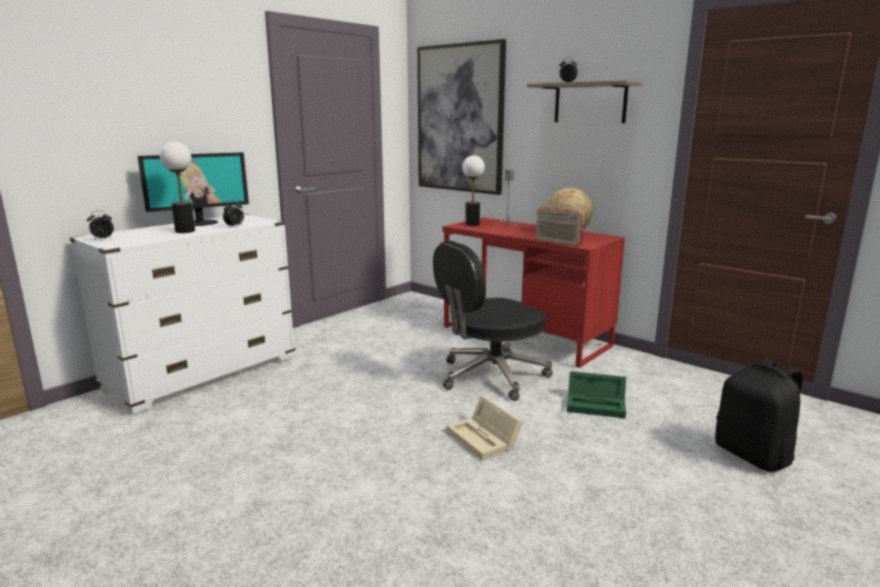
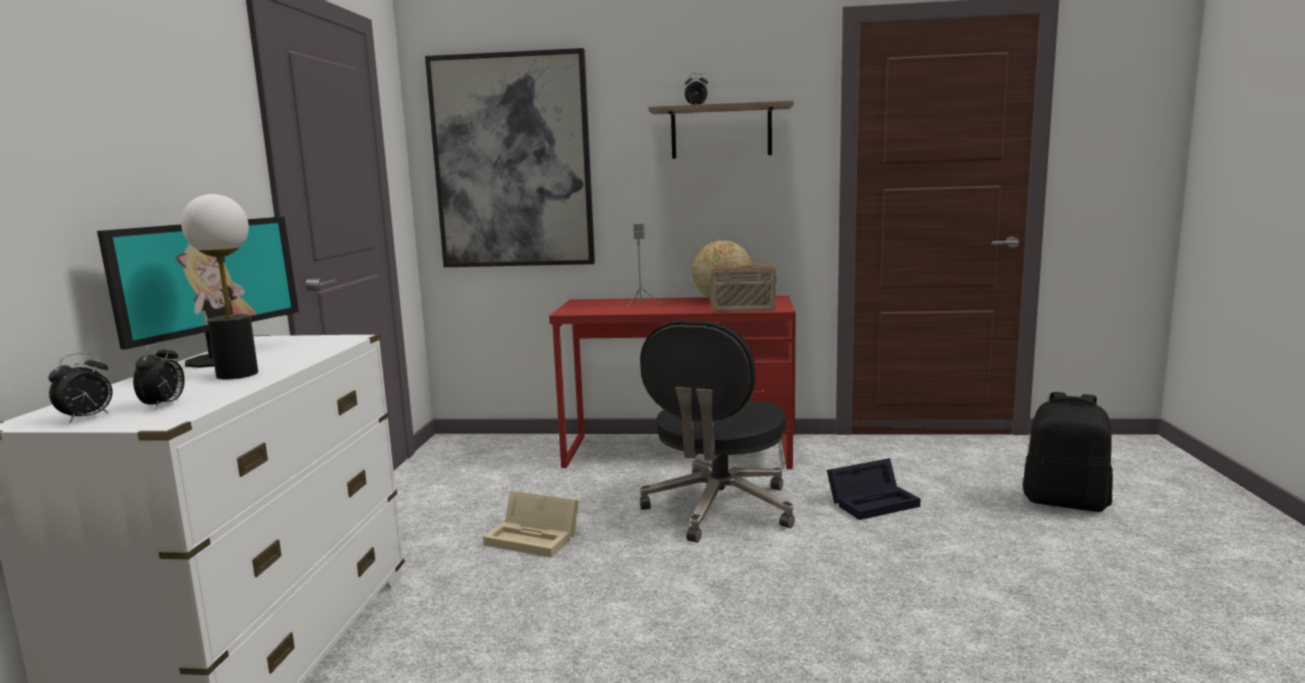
camera: 35 degrees left, 5 degrees down
(235, 226) = (314, 353): alarm clock -> alarm clock (164, 405)
(472, 224) = (583, 308): table lamp -> none
(485, 439) = (835, 583): beige storage box -> beige storage box (535, 538)
(597, 404) = (874, 502): green storage box -> black storage box

